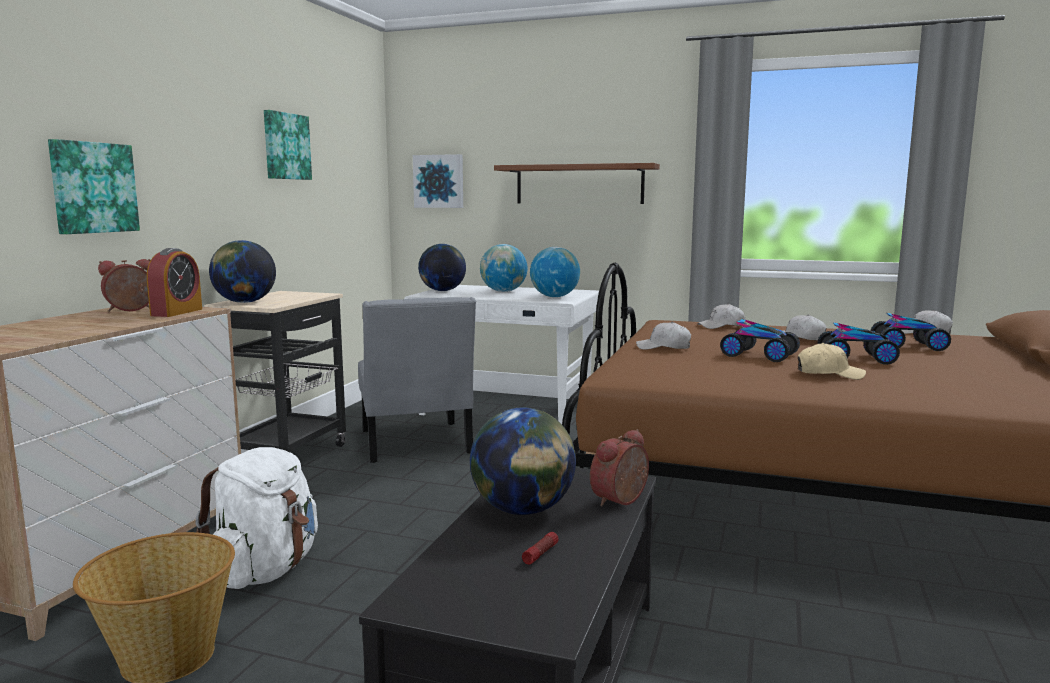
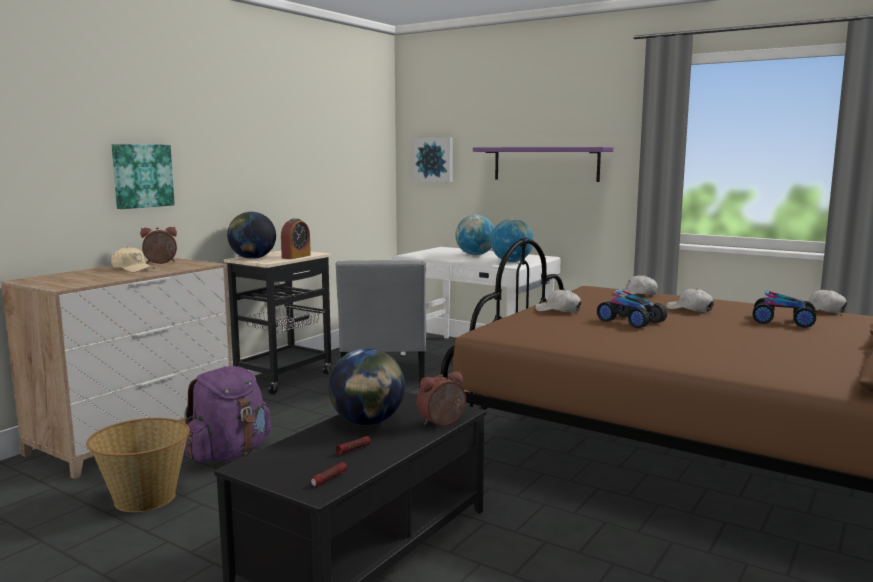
camera: 15 degrees right, 0 degrees up
(177, 312) = (187, 266): alarm clock -> alarm clock (296, 256)
(265, 570) = (229, 454): white backpack -> purple backpack
(285, 146) = (298, 136): picture -> none
(442, 291) = (426, 252): globe -> none
(547, 607) = (329, 479): none -> flashlight
(579, 184) = (545, 164): brown shelf -> purple shelf
(829, 374) = (667, 341): beige cap -> beige cap (132, 269)
(856, 358) = (713, 329): toy car -> none

